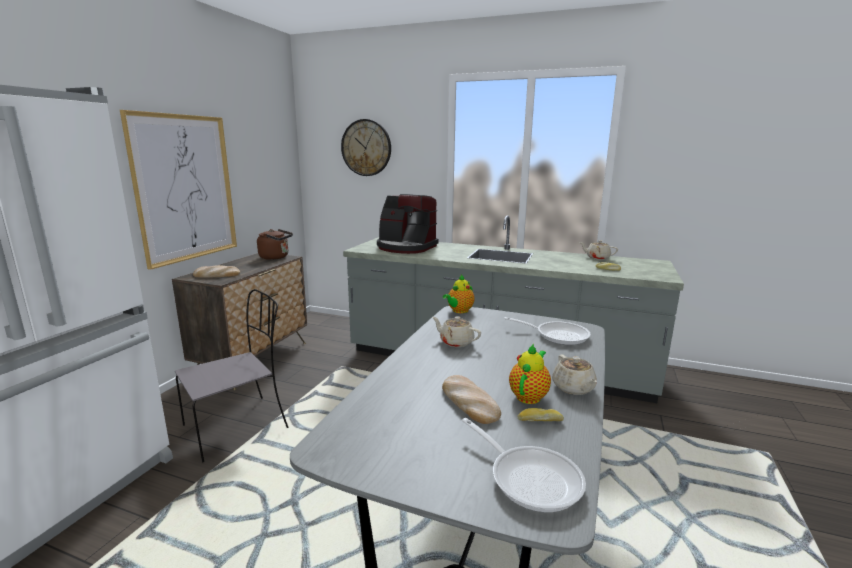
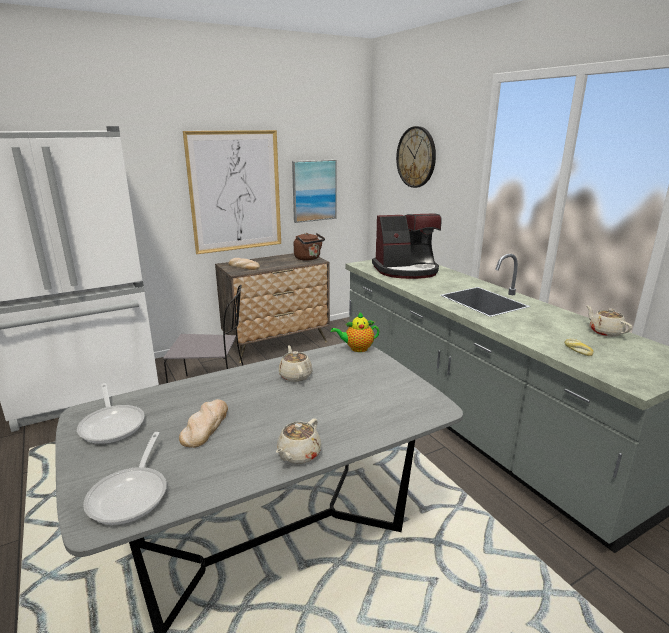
camera: 40 degrees right, 5 degrees up
(259, 185) = (314, 190): none -> picture
(406, 247) = (406, 270): coffee machine -> coffee machine turned 75 degrees counterclockwise
(529, 396) = (253, 442): teapot -> none
(539, 420) = (220, 463): bread -> none
(557, 335) = (393, 404): frying pan -> frying pan (112, 424)

